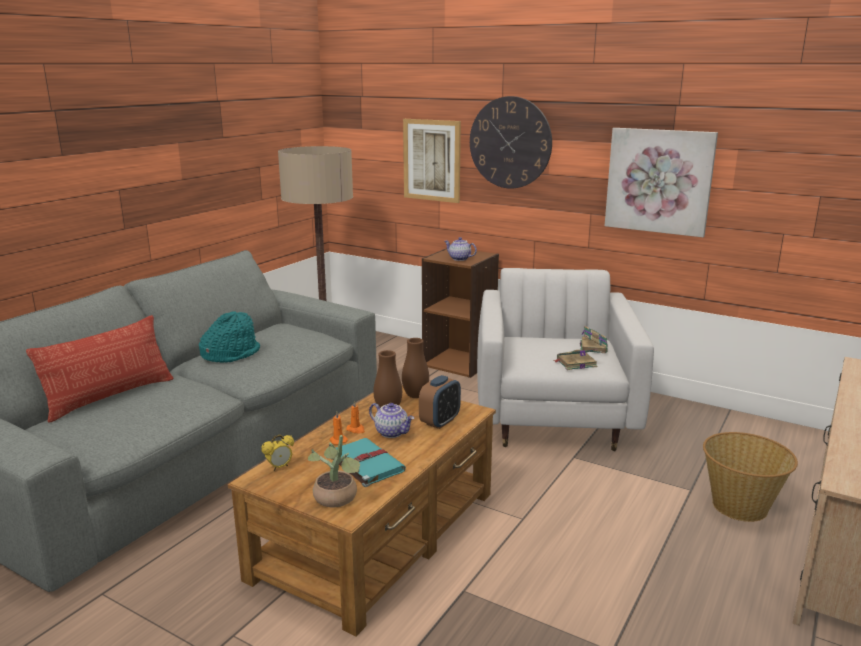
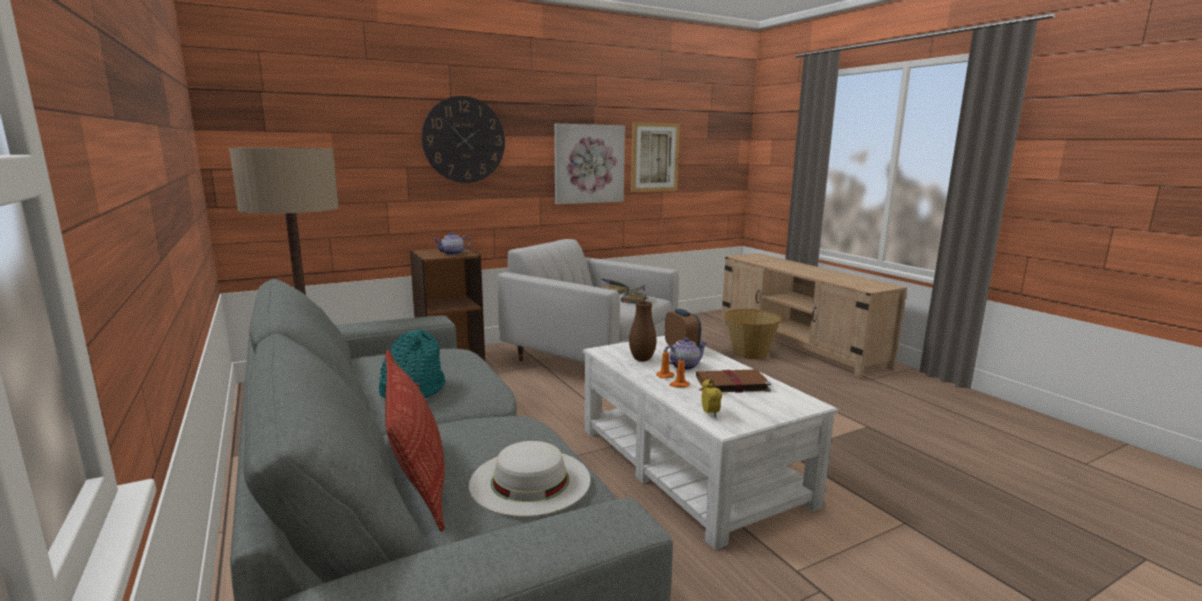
camera: 60 degrees left, 5 degrees down
(112, 427) = (530, 480): none -> white hat
(337, 500) = (785, 403): potted plant -> none
(365, 463) = (730, 384): turquoise book -> brown book
(379, 534) = (690, 464): brown coffee table -> white coffee table
(415, 396) = (624, 347): brown vase -> none
(432, 160) = (375, 162): picture -> picture (654, 157)

